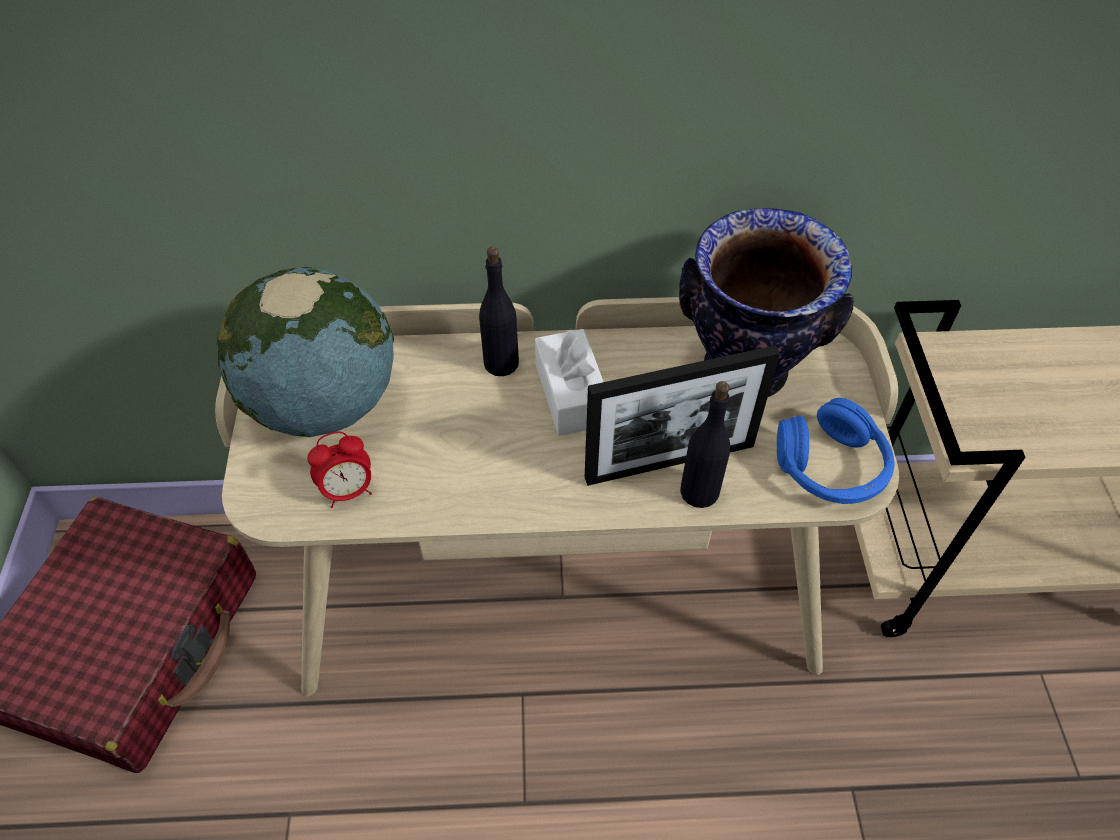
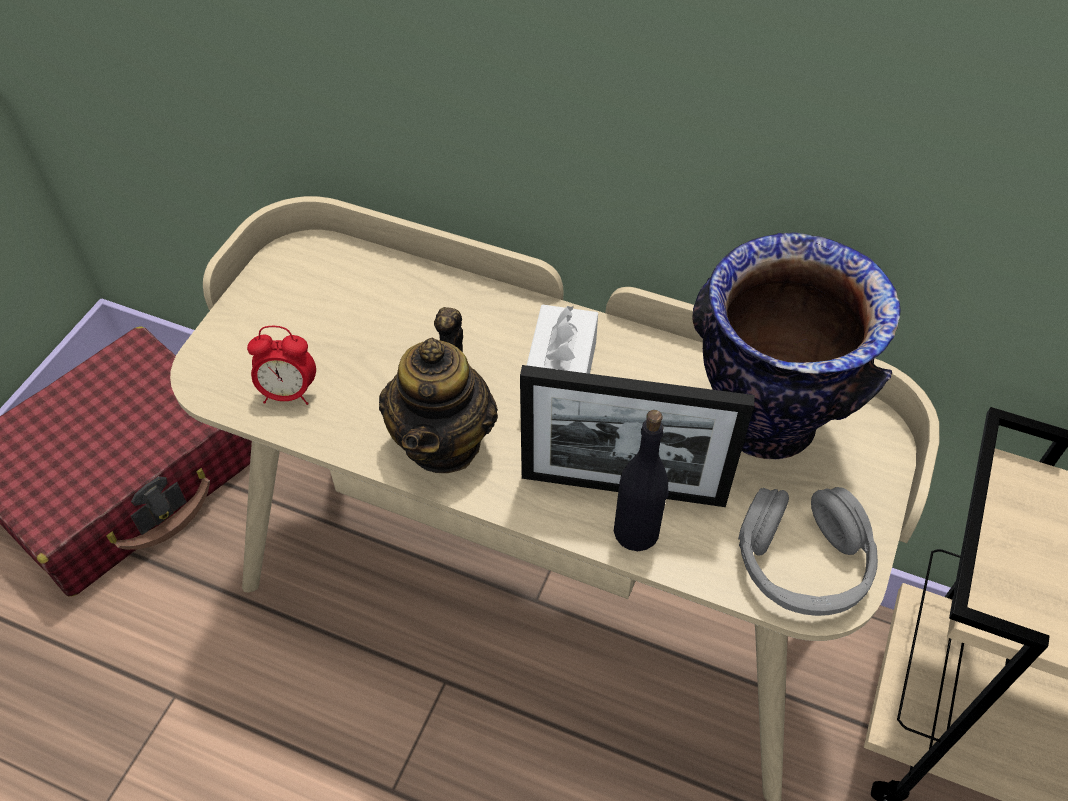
camera: 25 degrees right, 0 degrees up
(324, 405) = (314, 301): globe -> none
(501, 363) = (508, 321): black bottle -> none
(507, 480) = (444, 441): none -> teapot
(831, 467) = (802, 564): blue headphones -> grey headphones

